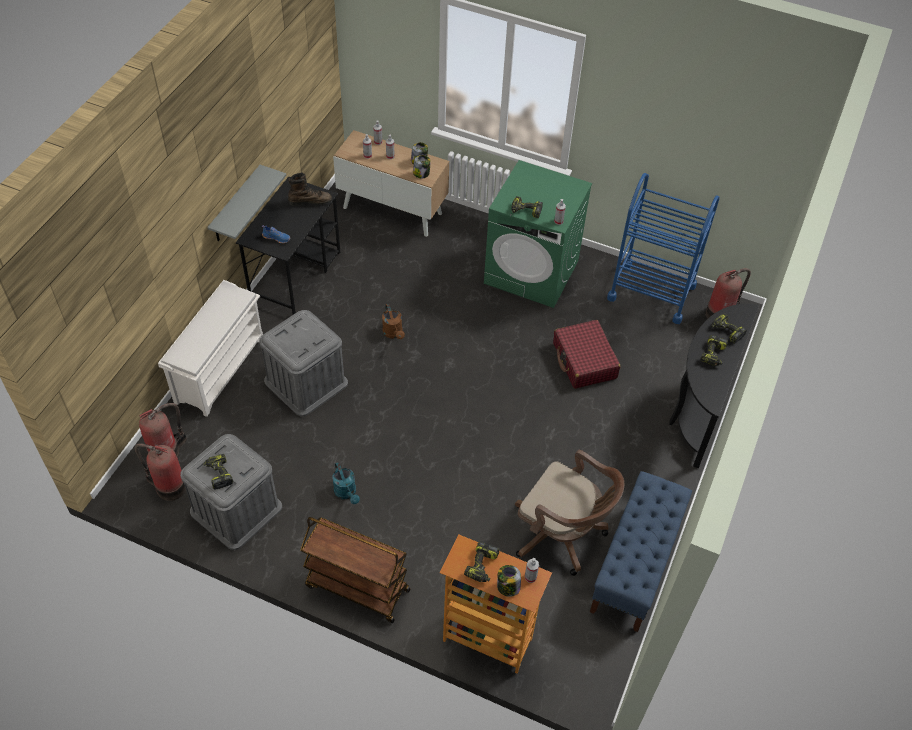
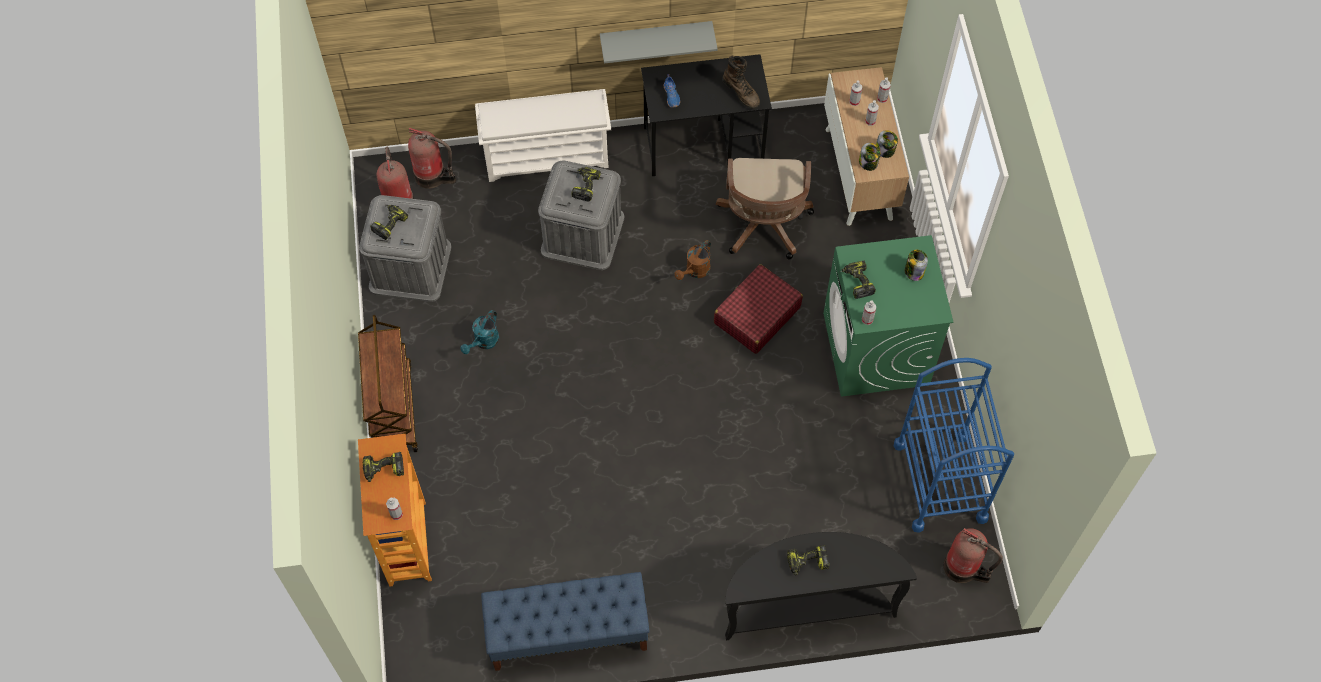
camera: 60 degrees right, 10 degrees up
(508, 587) = (375, 501): jar -> jar (914, 271)
(562, 535) = (559, 550): brown office chair -> brown office chair (763, 226)
(584, 361) = (790, 462): red suitcase -> red suitcase (756, 315)
(726, 331) = (851, 561): power drill -> power drill (585, 186)

